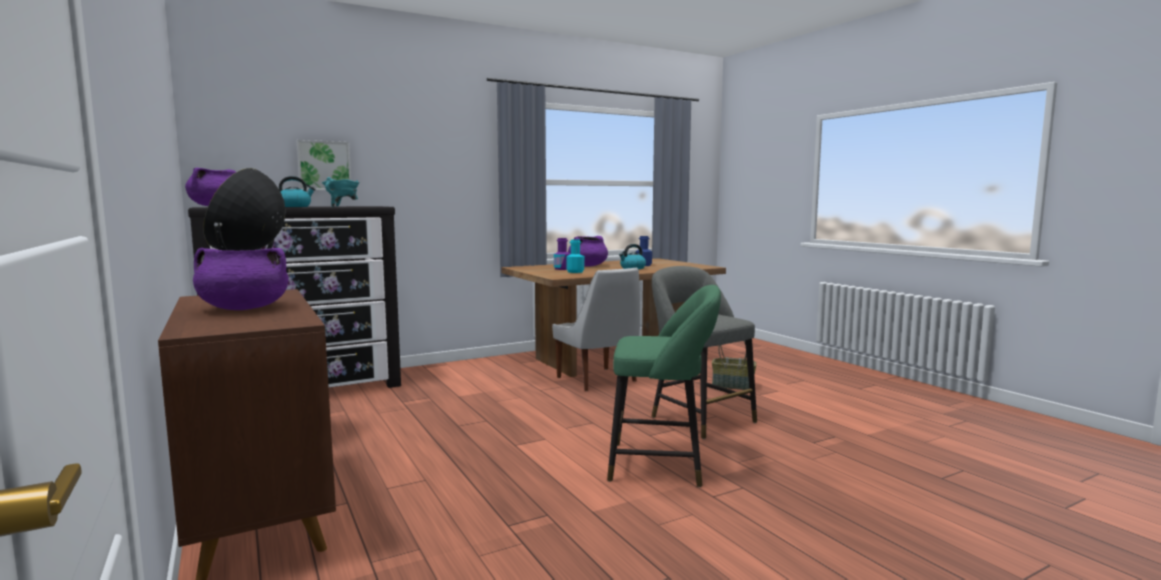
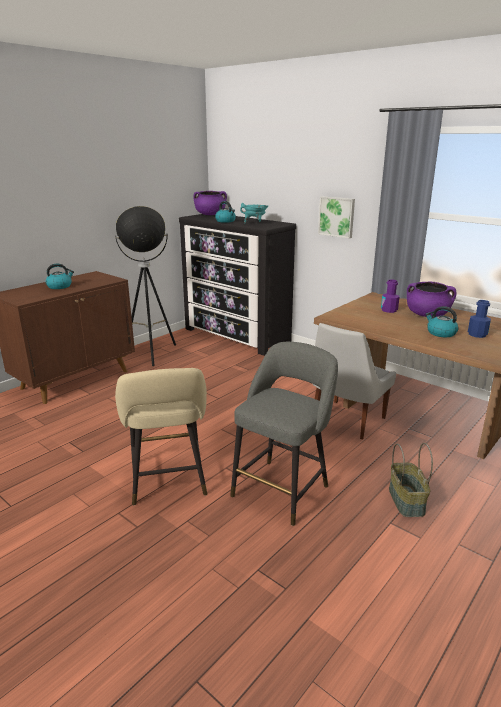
camera: 70 degrees right, 15 degrees up
(243, 308) = (60, 286): purple cooking pot -> kettle
(324, 166) = (268, 190): picture -> picture (337, 216)
(575, 272) = (375, 317): turquoise bottle -> none
(662, 464) = (168, 482): green stool -> beige stool

